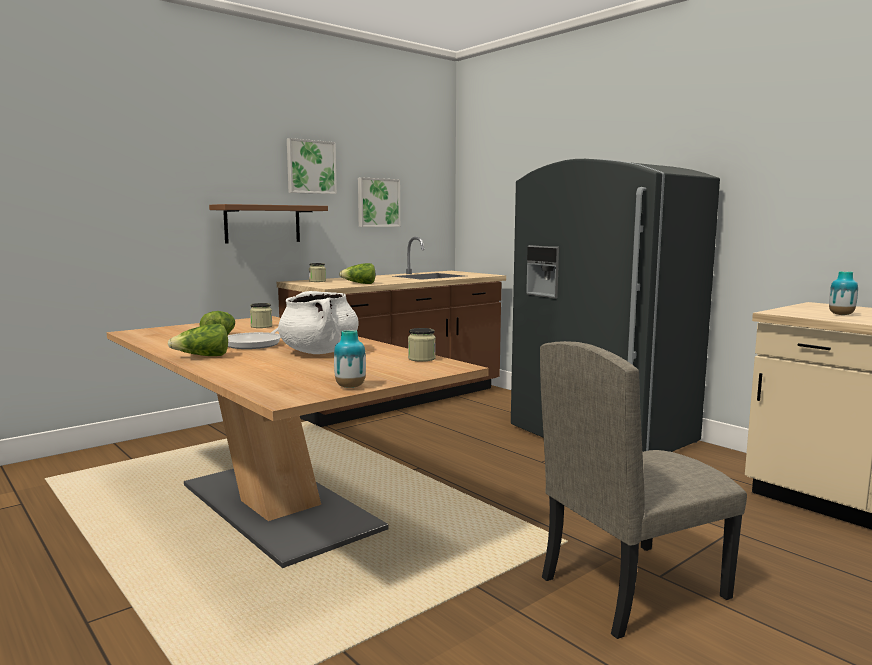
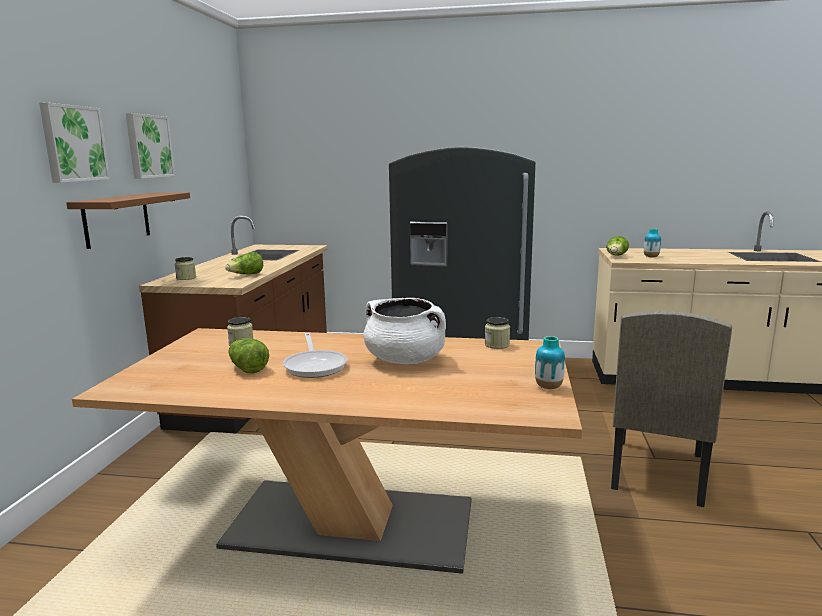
camera: 40 degrees left, 5 degrees up
(203, 356) = (323, 396): lettuce -> lettuce (616, 256)
(377, 202) = (201, 182): picture -> picture (73, 143)

